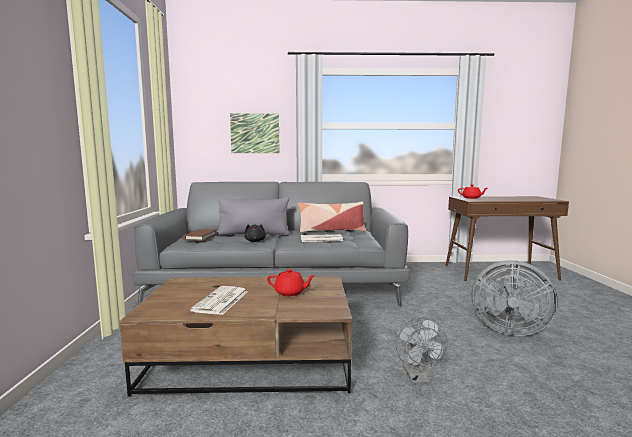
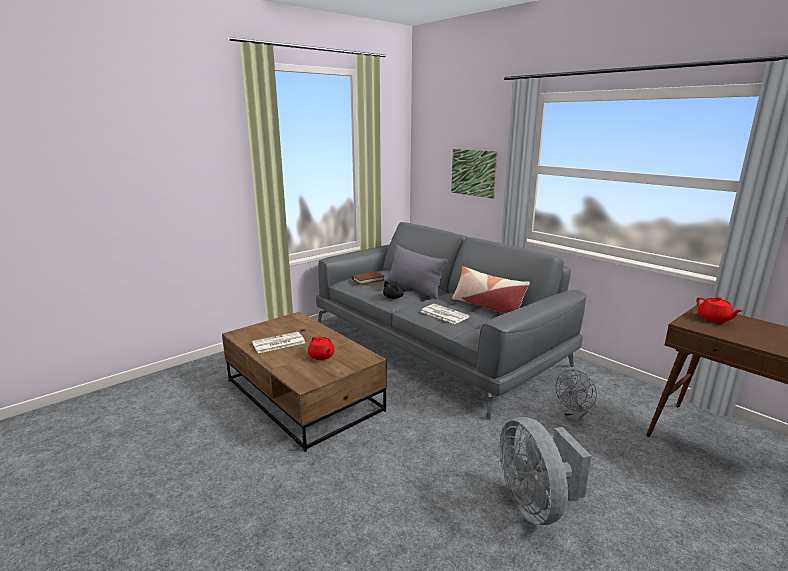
camera: 50 degrees right, 10 degrees up
(417, 377) = (359, 475): grey fan -> grey fan (574, 416)

